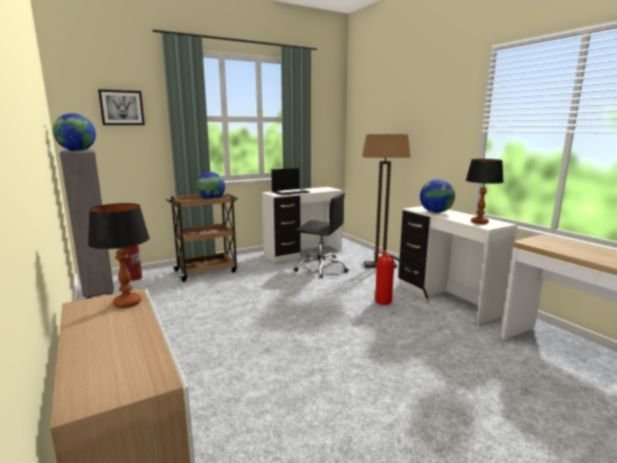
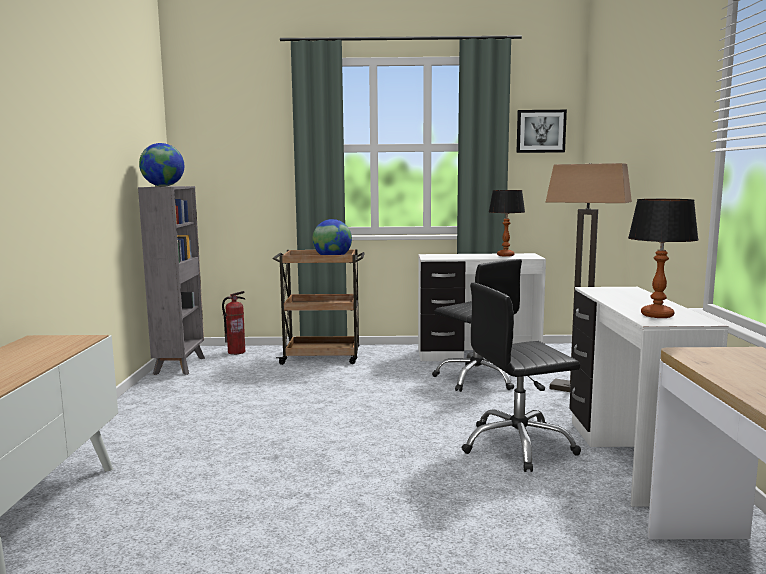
camera: 30 degrees right, 5 degrees down
(122, 108) = (243, 137): picture -> picture (540, 131)
(127, 303) = (70, 343): table lamp -> table lamp (505, 255)
(290, 192) = (457, 256): laptop -> none
(391, 305) = (518, 446): fire extinguisher -> black office chair
(435, 212) = (617, 296): globe -> none

